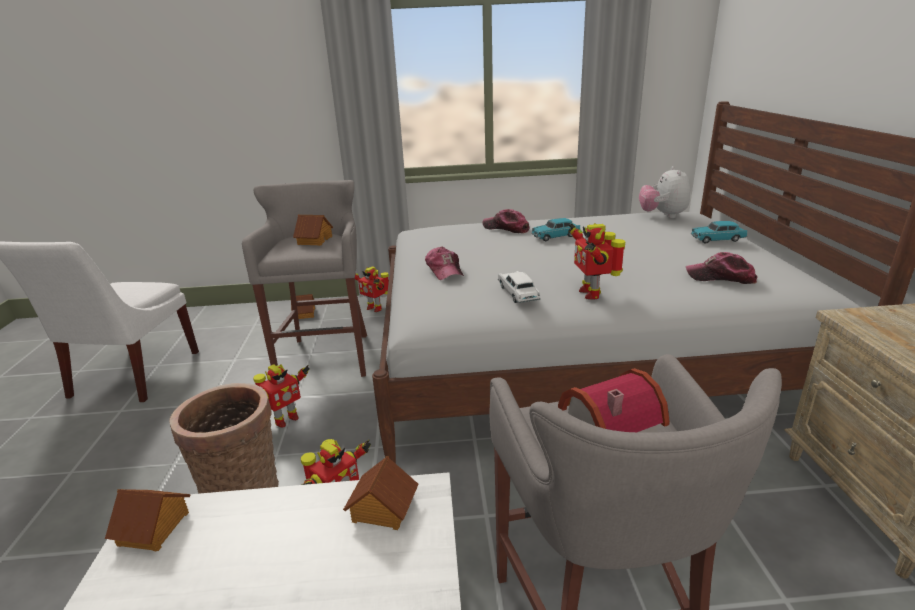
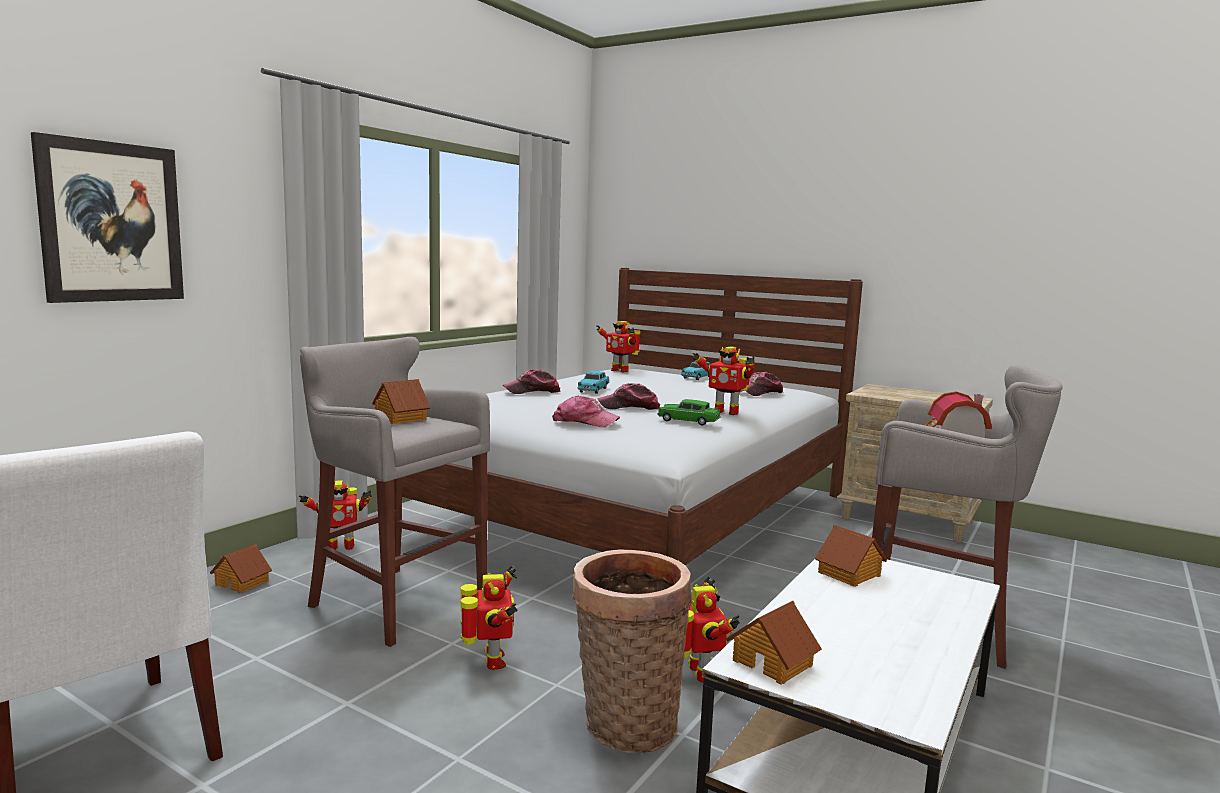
camera: 55 degrees left, 15 degrees down
(232, 97) = (111, 222): none -> picture
(518, 294) = (688, 421): white toy car -> green toy car
(523, 263) = (629, 407): none -> cap
(662, 216) = (620, 370): plush toy -> toy robot

